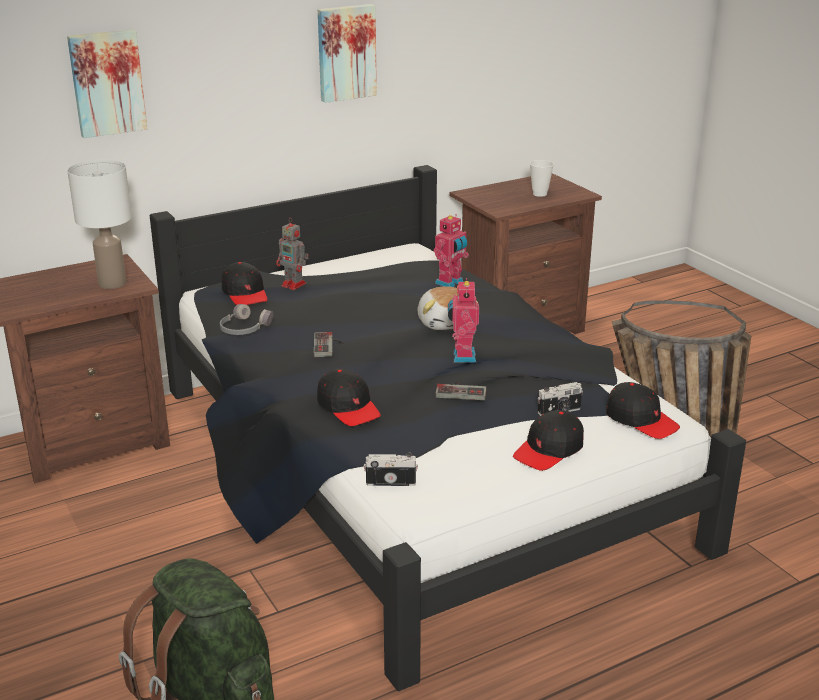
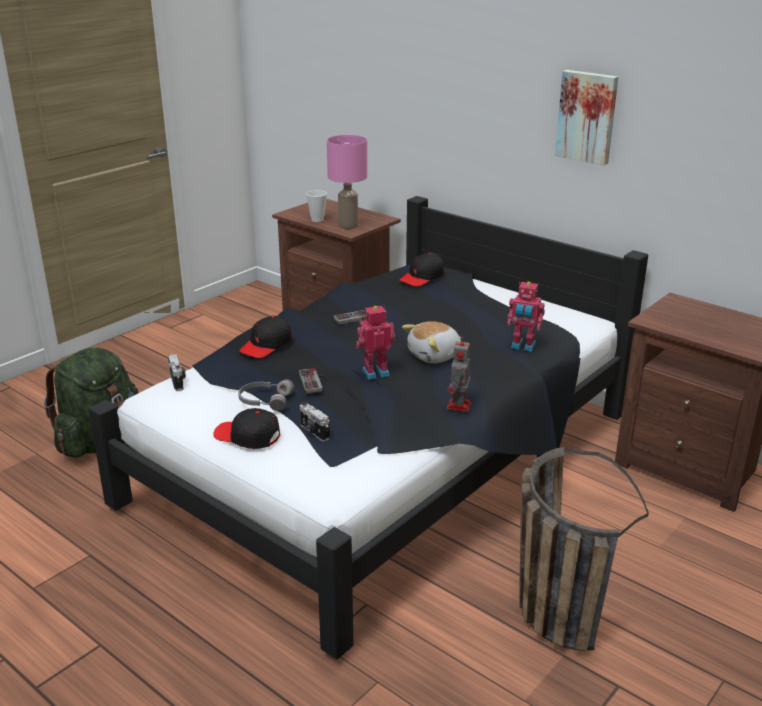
camera: 70 degrees right, 0 degrees up
(107, 82) = (408, 88): picture -> none
(111, 283) = (347, 225): white table lamp -> pink table lamp
(244, 329) = (362, 289): grey headphones -> grey headphones (265, 400)
(294, 285) = (453, 290): toy robot -> toy robot (458, 406)
(539, 194) = (725, 332): cup -> cup (317, 220)
(641, 420) = (319, 474): black cap -> none

